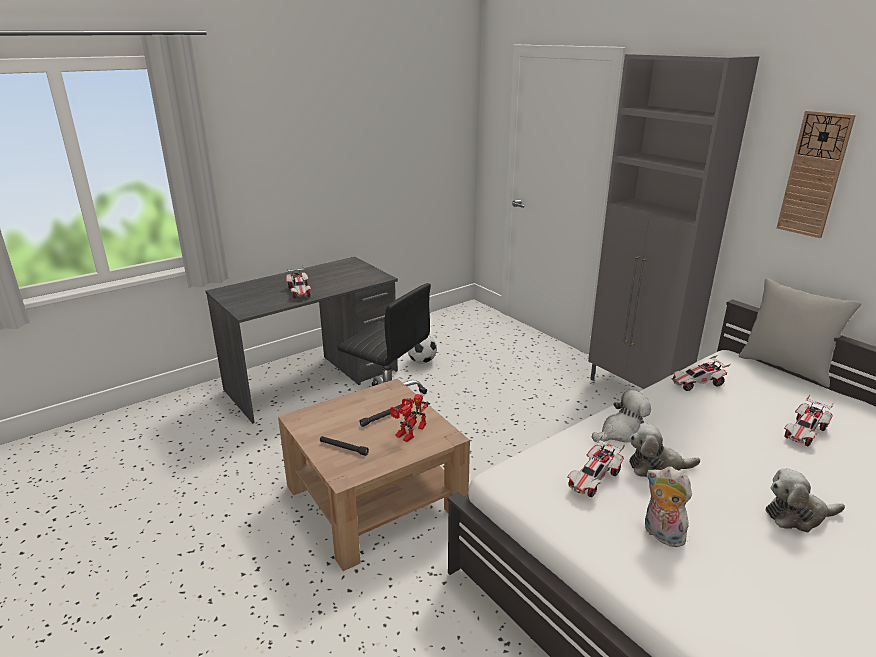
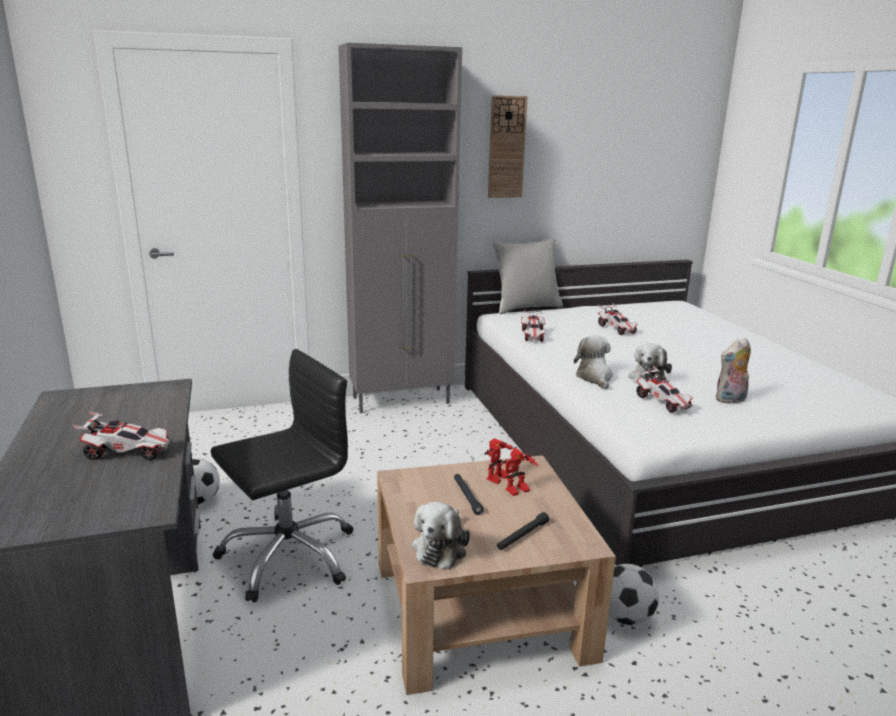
camera: 70 degrees left, 5 degrees down
(400, 579) = (625, 617): none -> football
(797, 515) = (710, 358): plush toy -> plush toy (441, 547)

